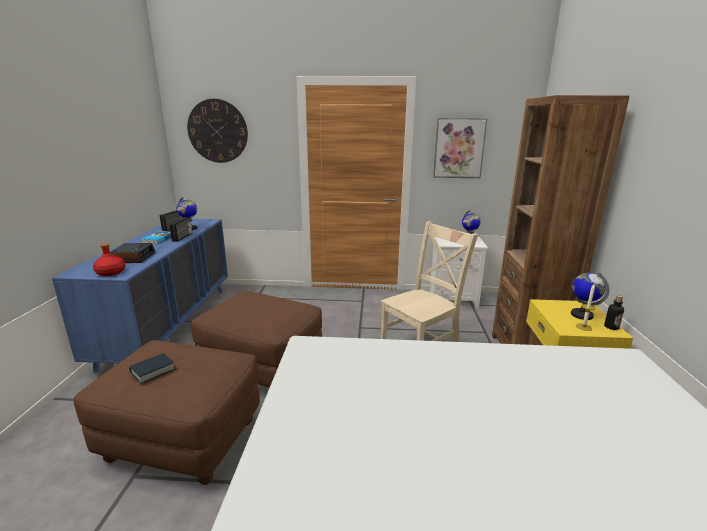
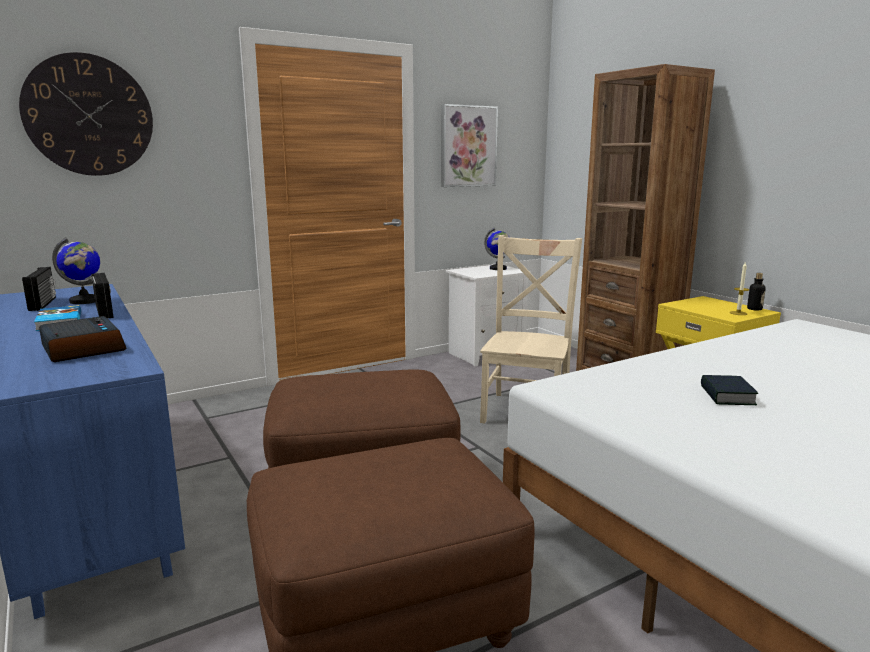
camera: 35 degrees left, 5 degrees down
(110, 272) = (97, 371): red bottle -> none
(153, 371) = (374, 491): book -> book (727, 396)
(581, 315) = (719, 306): globe -> none

